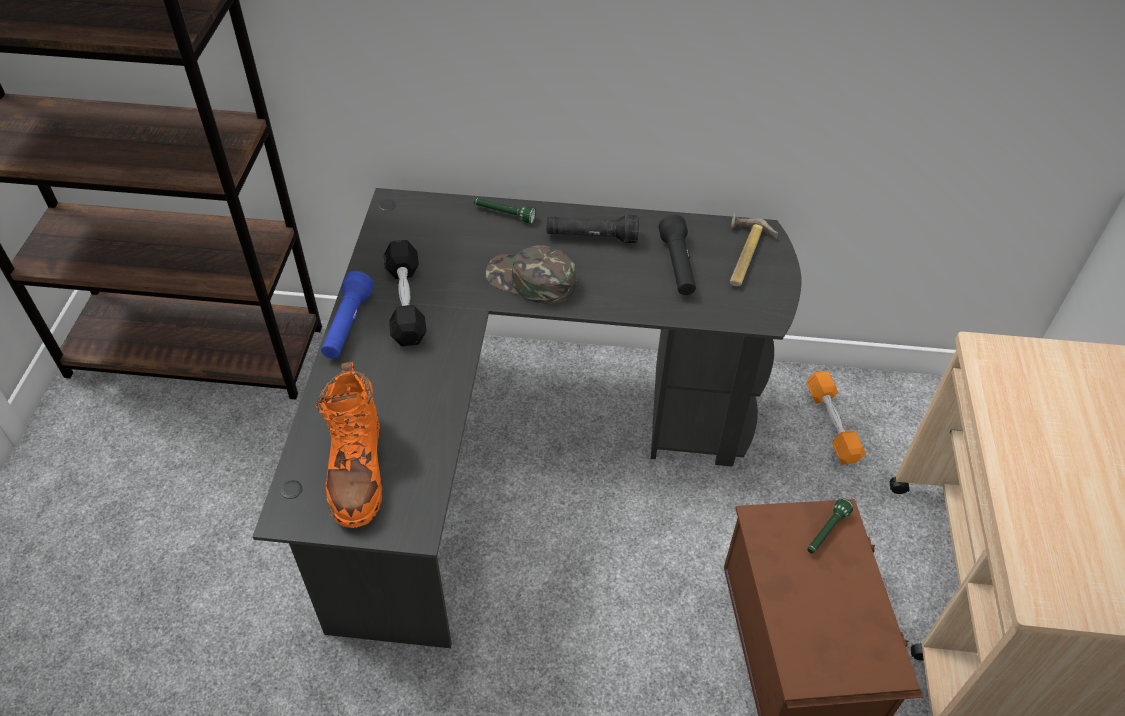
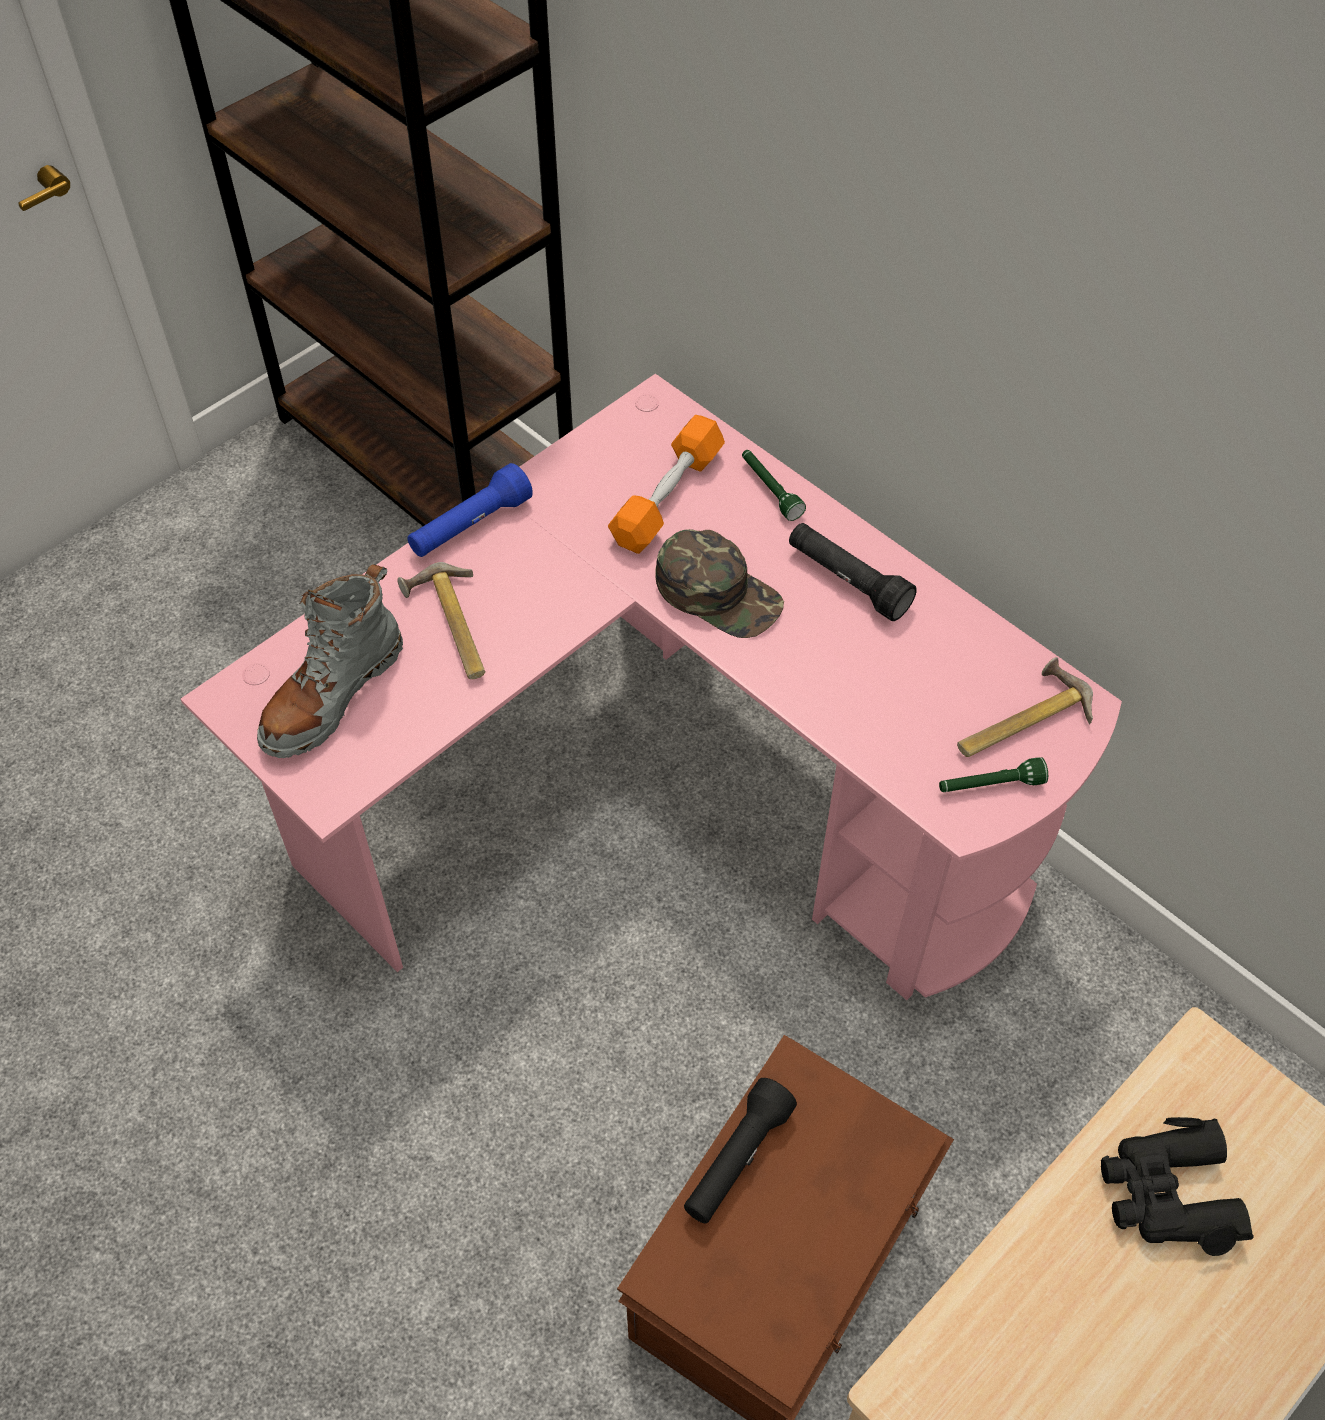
camera: 40 degrees right, 5 degrees up
(357, 469) = (333, 694): orange boot -> grey boot
(393, 387) = (450, 627): none -> hammer
(406, 302) = (555, 536): black dumbbell -> none
(519, 447) = (669, 801): black desk -> pink desk
(530, 280) = (718, 593): green cap -> green cap turned 150 degrees clockwise
(677, 266) = (918, 683): black flashlight -> black flashlight (736, 1160)
(826, 532) = (865, 1146): green flashlight -> green flashlight (990, 785)
(832, 424) = (1096, 1040): orange dumbbell -> orange dumbbell (667, 498)
(1037, 421) = (1167, 1193): none -> black binoculars

